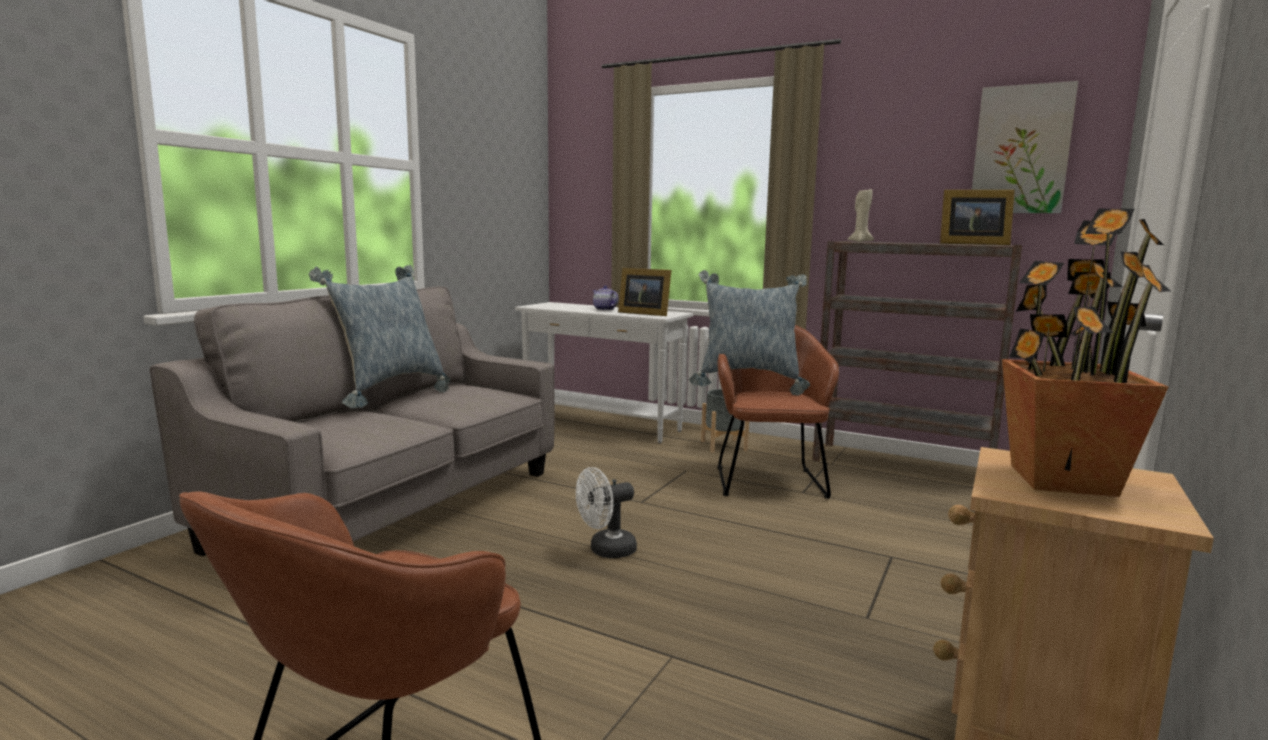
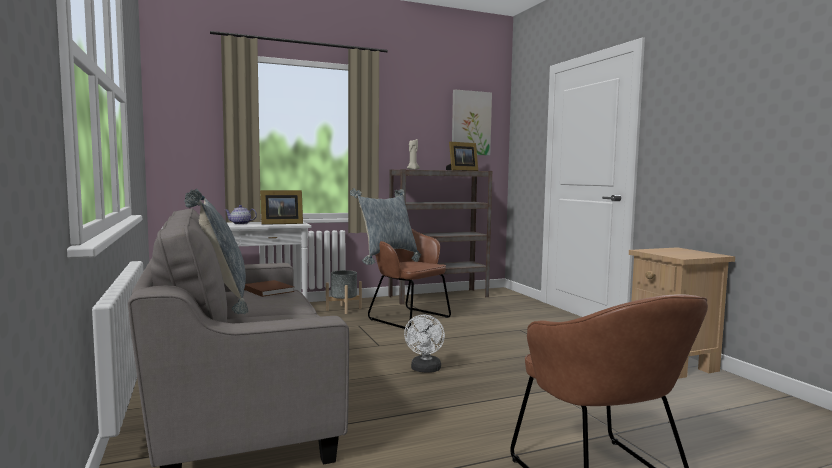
camera: 50 degrees left, 5 degrees down
(486, 391) = (267, 290): none -> brown book
(1060, 479) = (674, 252): potted plant -> none

